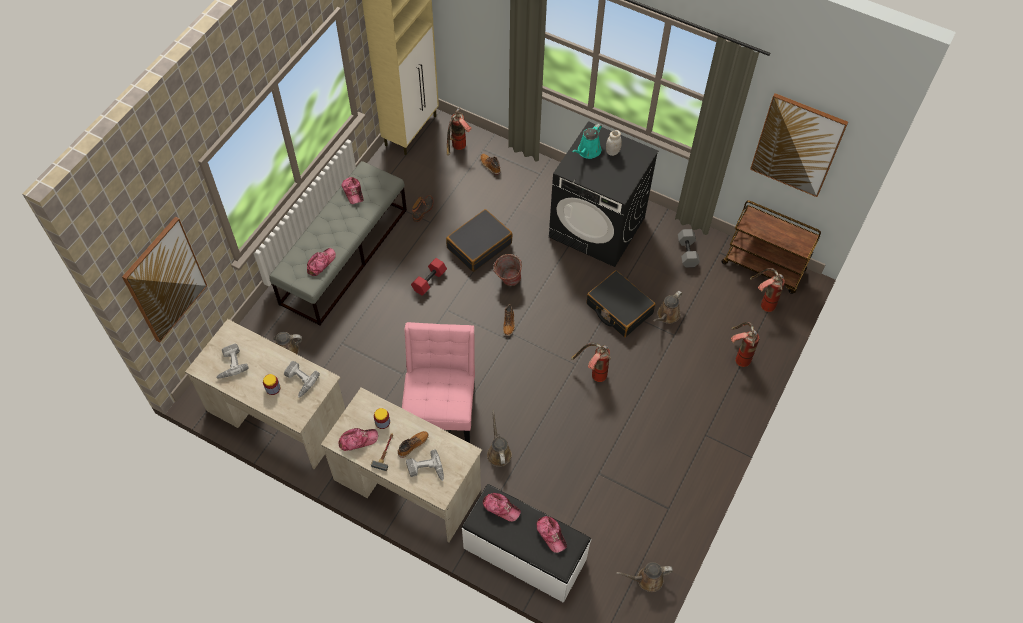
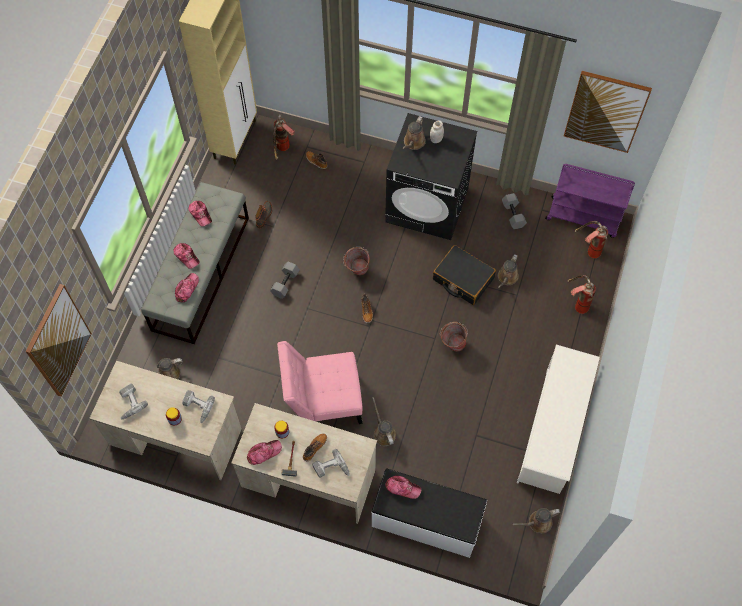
camera: 10 degrees left, 5 degrees up
(429, 280) = (285, 283): red dumbbell -> grey dumbbell
(441, 407) = (323, 401): pink chair -> pink chair turned 90 degrees counterclockwise
(479, 245) = (323, 241): black suitcase -> none
(551, 534) = (452, 503): cap -> cap (186, 256)
(587, 151) = (413, 143): turquoise watering can -> brown watering can
(592, 374) = (452, 345): fire extinguisher -> bucket
(684, 485) = (552, 431): none -> white shoe rack
(764, 267) = (584, 216): brown cart -> purple cart

